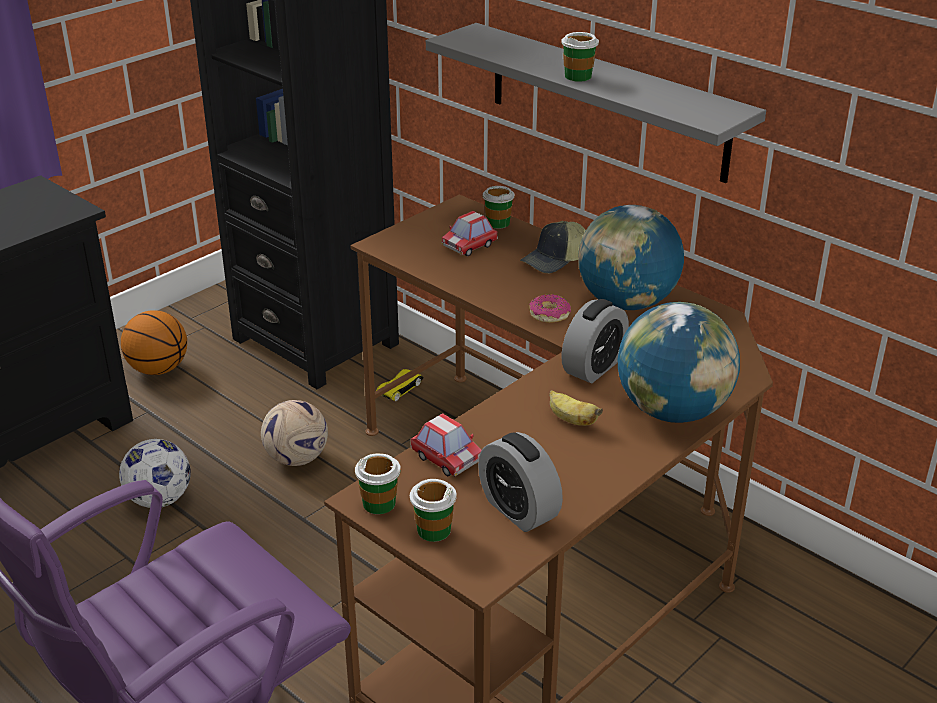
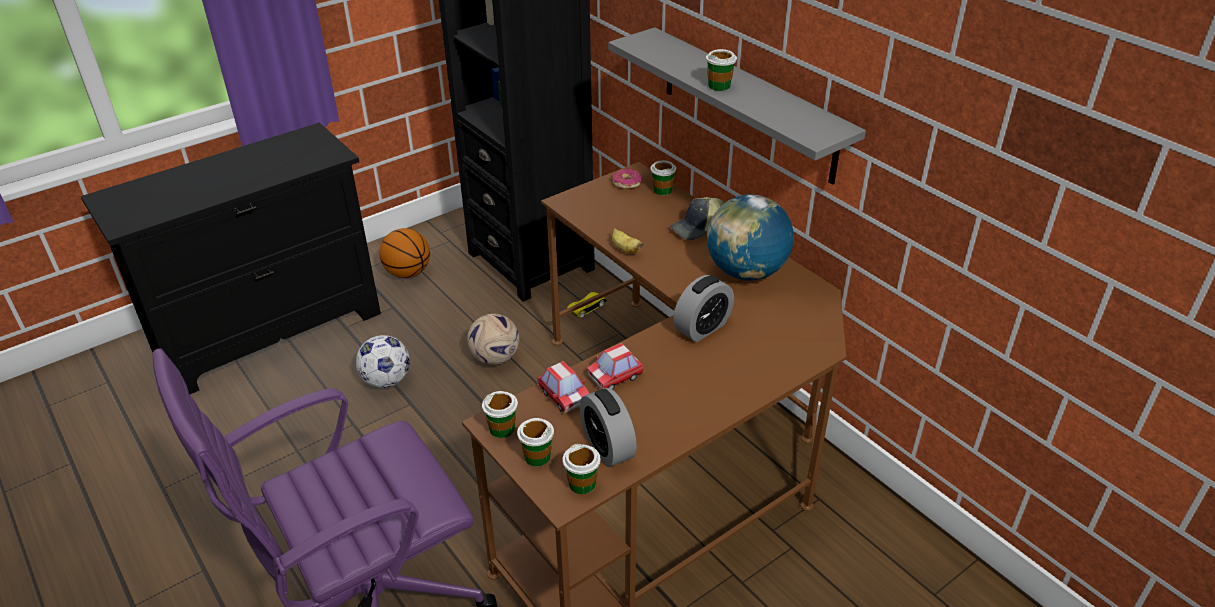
camera: 10 degrees right, 5 degrees up
(469, 246) = (634, 209): toy car -> toy car (615, 377)
(499, 554) = (582, 484): none -> cup
(549, 315) = (680, 277): donut -> donut (627, 183)
(571, 420) = (671, 373): banana -> banana (625, 249)
(672, 411) = (755, 374): globe -> none

